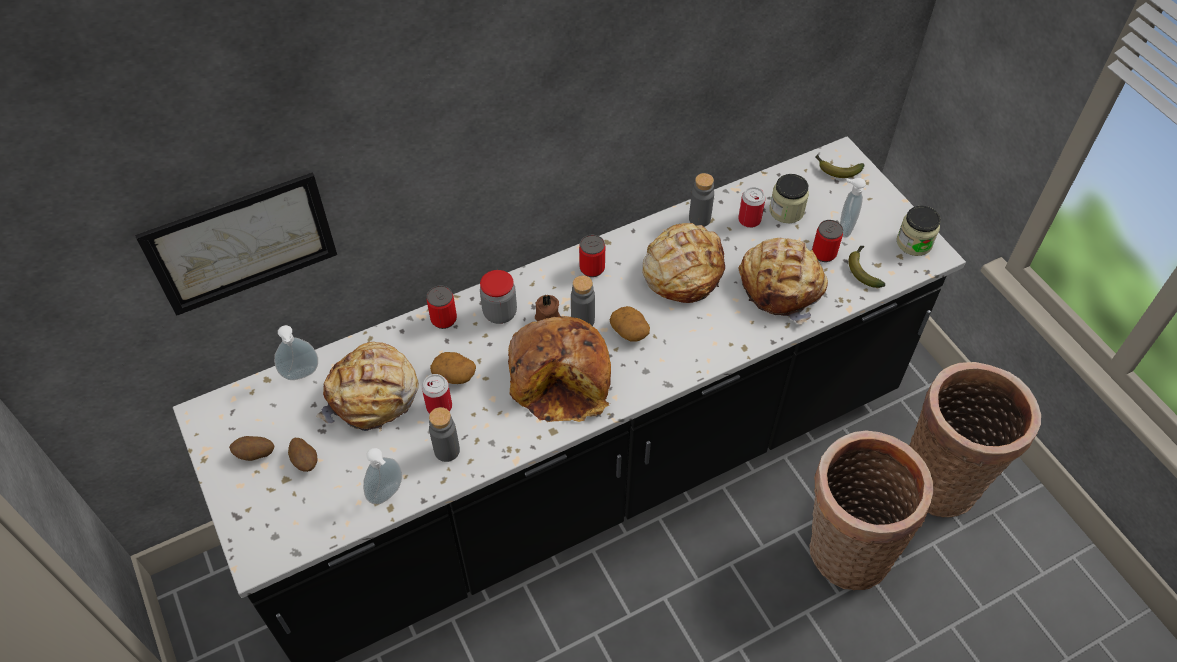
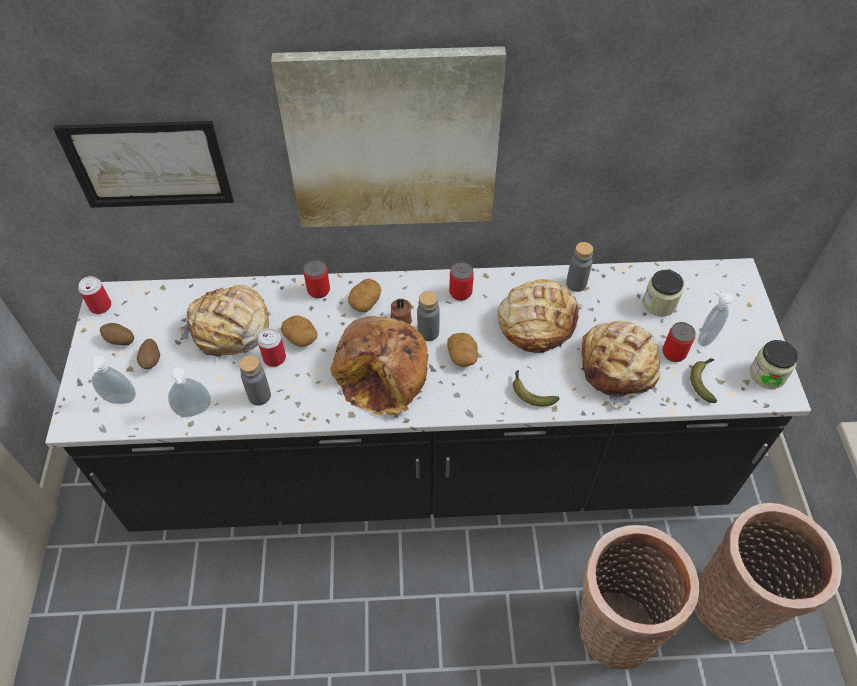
camera: 25 degrees right, 0 degrees up
(302, 375) = (189, 294): soap dispenser -> soap dispenser (120, 401)
(499, 133) = (393, 141): none -> picture
(500, 313) = (365, 301): jar -> potato
(749, 220) = (620, 300): can -> can (100, 306)
(836, 169) = (725, 283): banana -> banana (530, 392)

